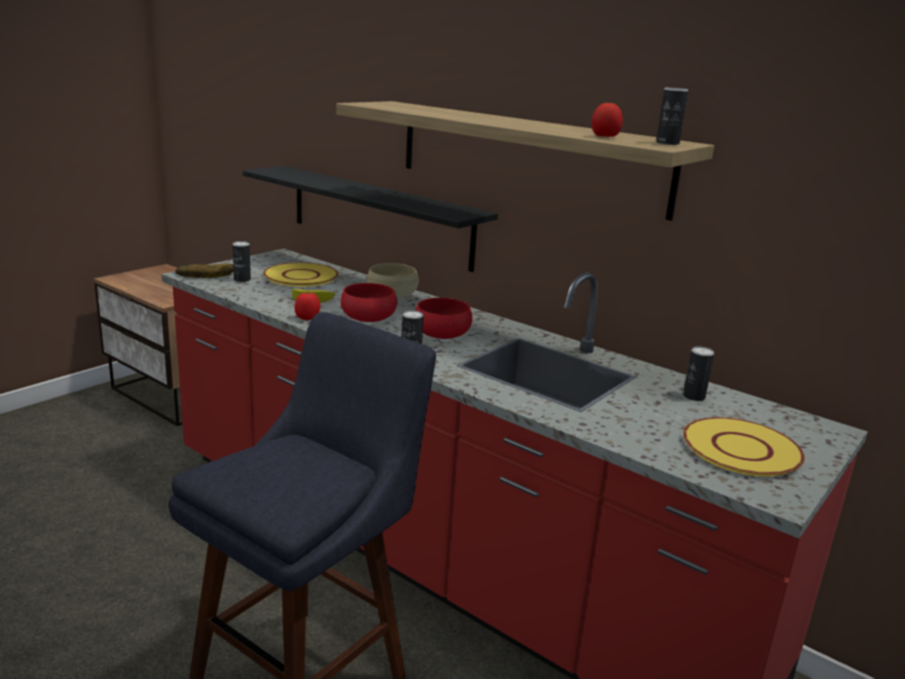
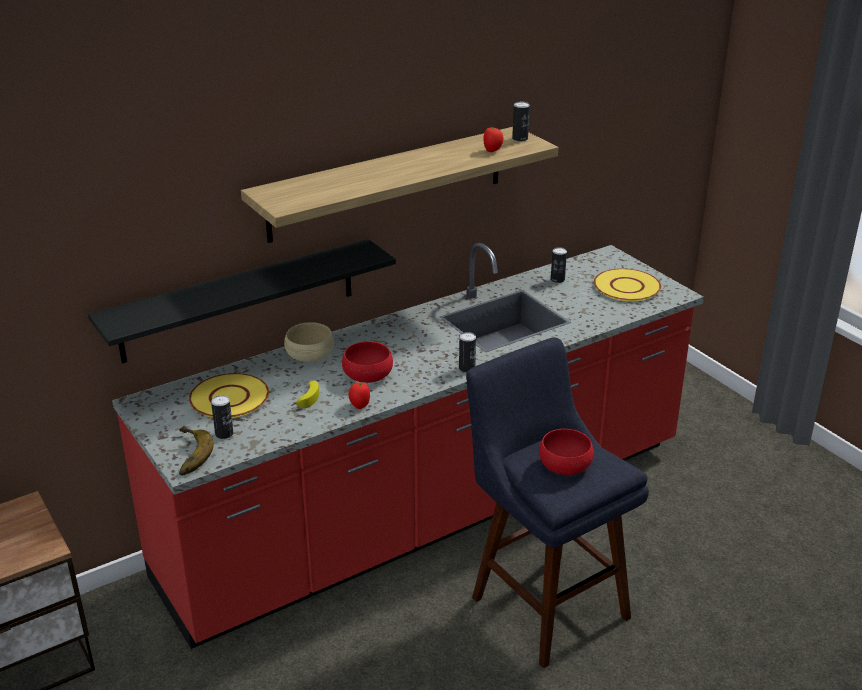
camera: 70 degrees left, 10 degrees up
(442, 333) = (419, 346): red bowl -> red bowl (565, 464)

